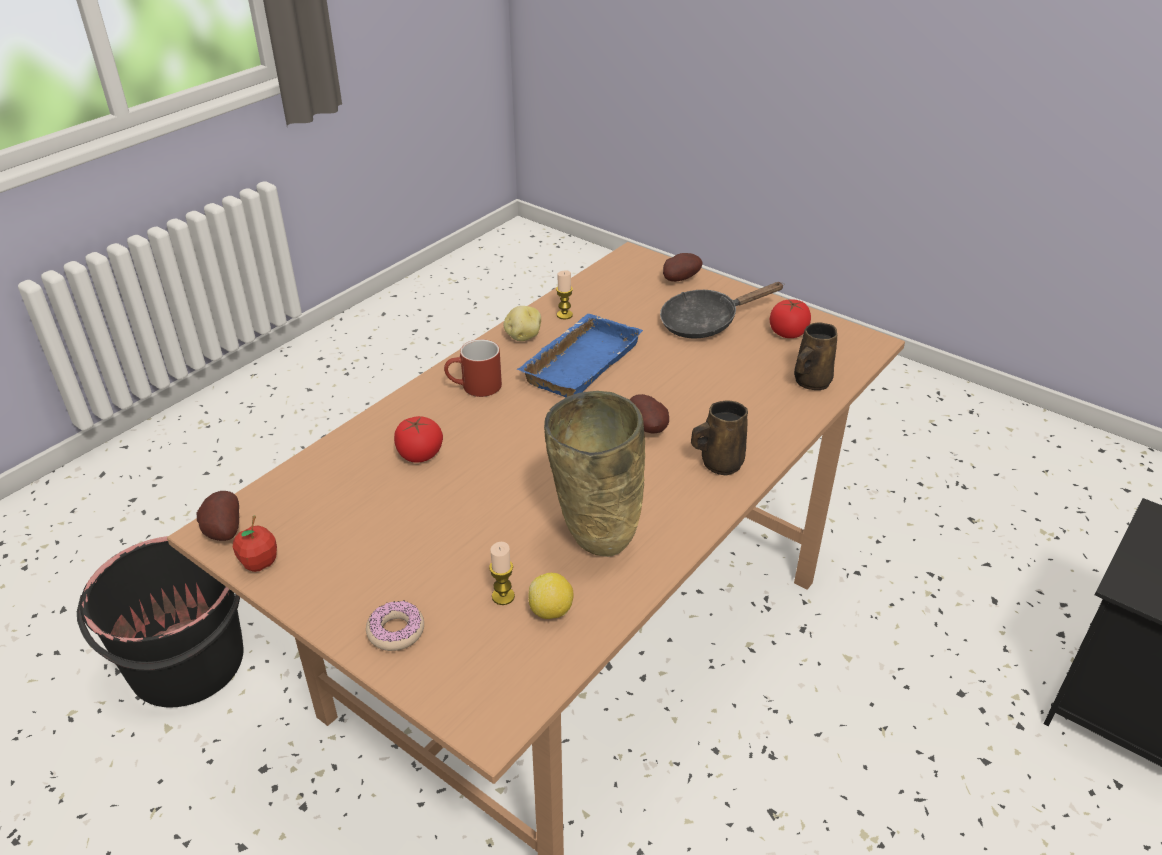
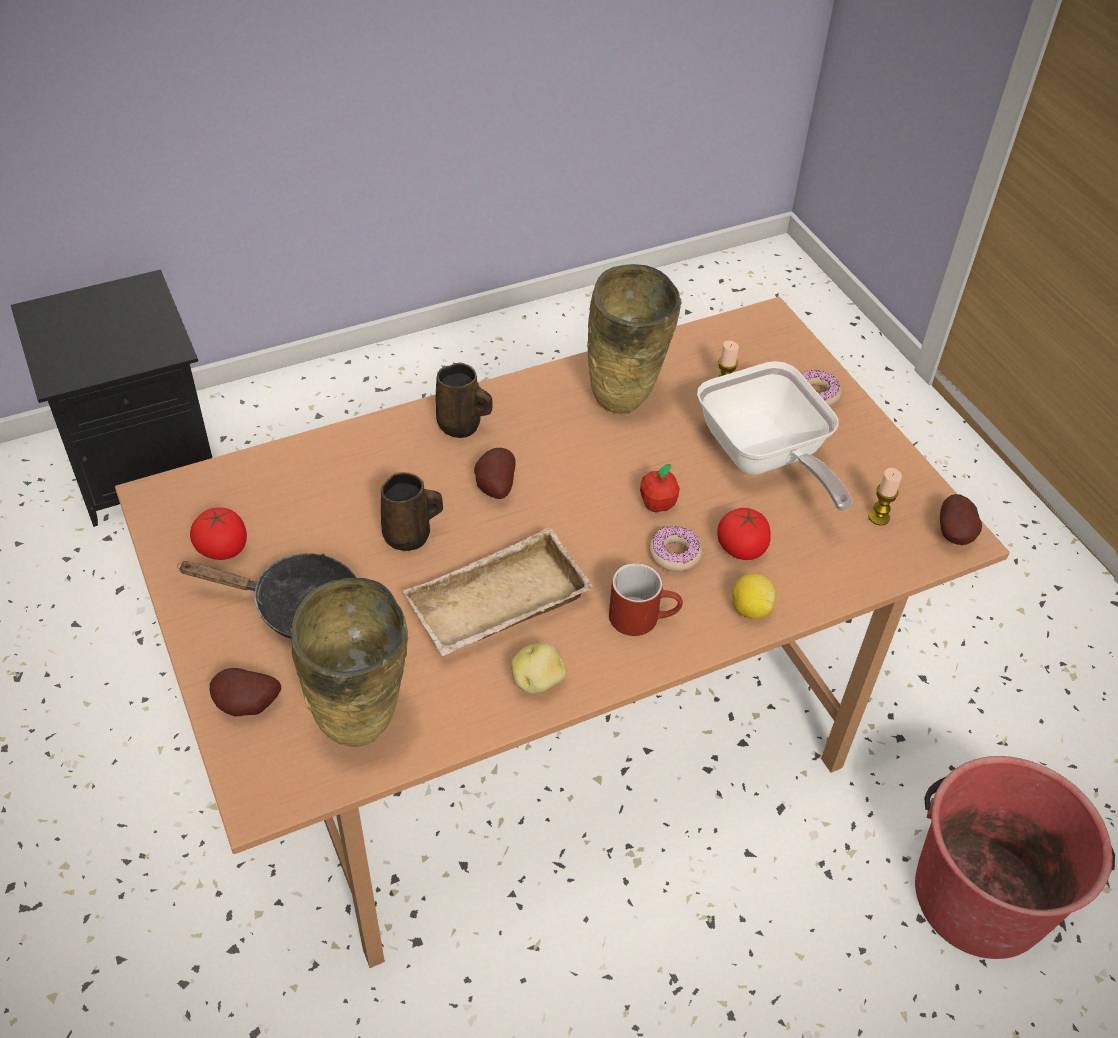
camera: 155 degrees left, 10 degrees up
(187, 665) = (979, 894): black bucket -> red bucket
(259, 563) = (921, 490): apple -> apple (657, 504)
(427, 536) = (765, 459): none -> frying pan
(472, 432) = (675, 554): none -> donut
(551, 611) = (692, 366): lemon -> lemon (750, 609)
(564, 315) = (458, 701): candle -> candle (878, 517)
(579, 361) = (498, 607): blue tray -> beige tray
(608, 290) = (361, 729): none -> beige vase
(810, 382) = (280, 474): brown mug -> brown mug (410, 536)

